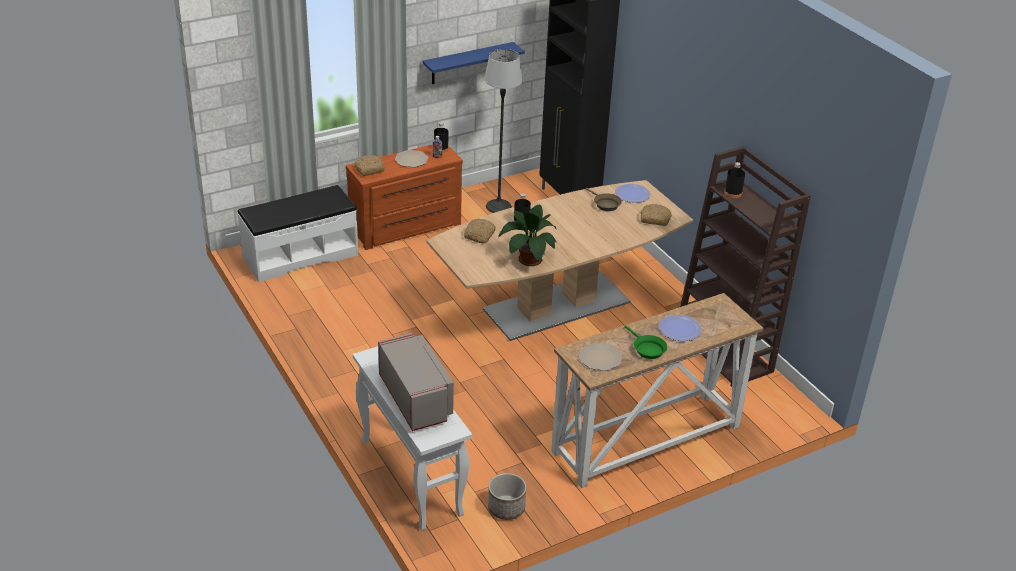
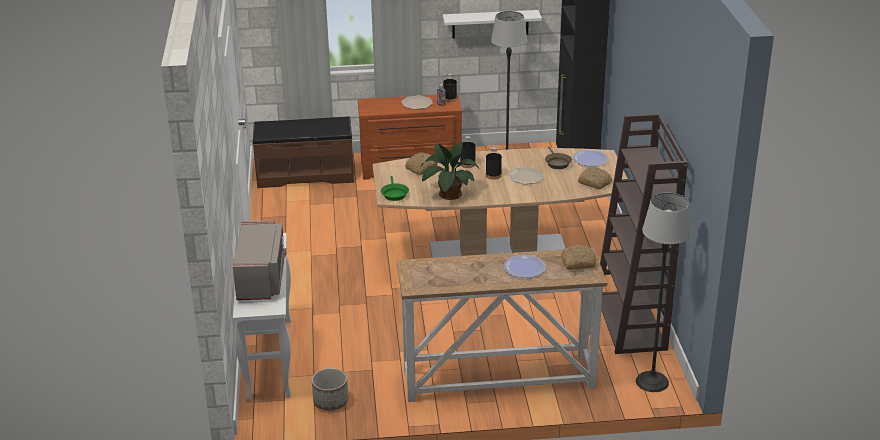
camera: 25 degrees right, 5 degrees down
(300, 256) = (305, 174): white bench -> brown bench
(370, 169) = (375, 105): bread -> bread (578, 262)
(468, 63) = (490, 24): blue shelf -> white shelf
(600, 358) = (431, 275): plate -> plate (526, 176)
(647, 349) = (480, 277): green frying pan -> green frying pan (394, 194)
(733, 193) = (638, 157): black bottle -> black bottle (493, 175)
(782, 407) = (652, 381): none -> floor lamp

